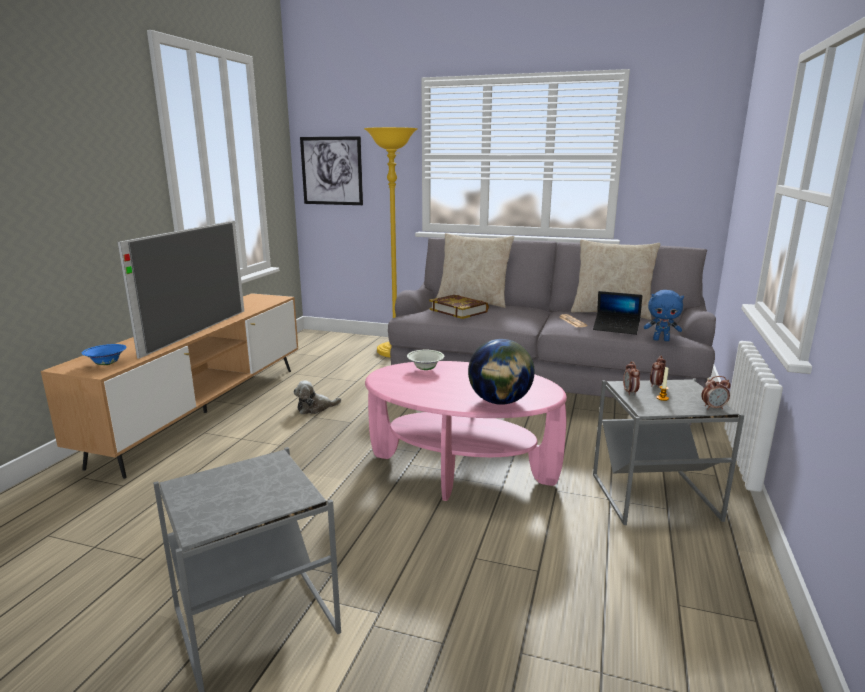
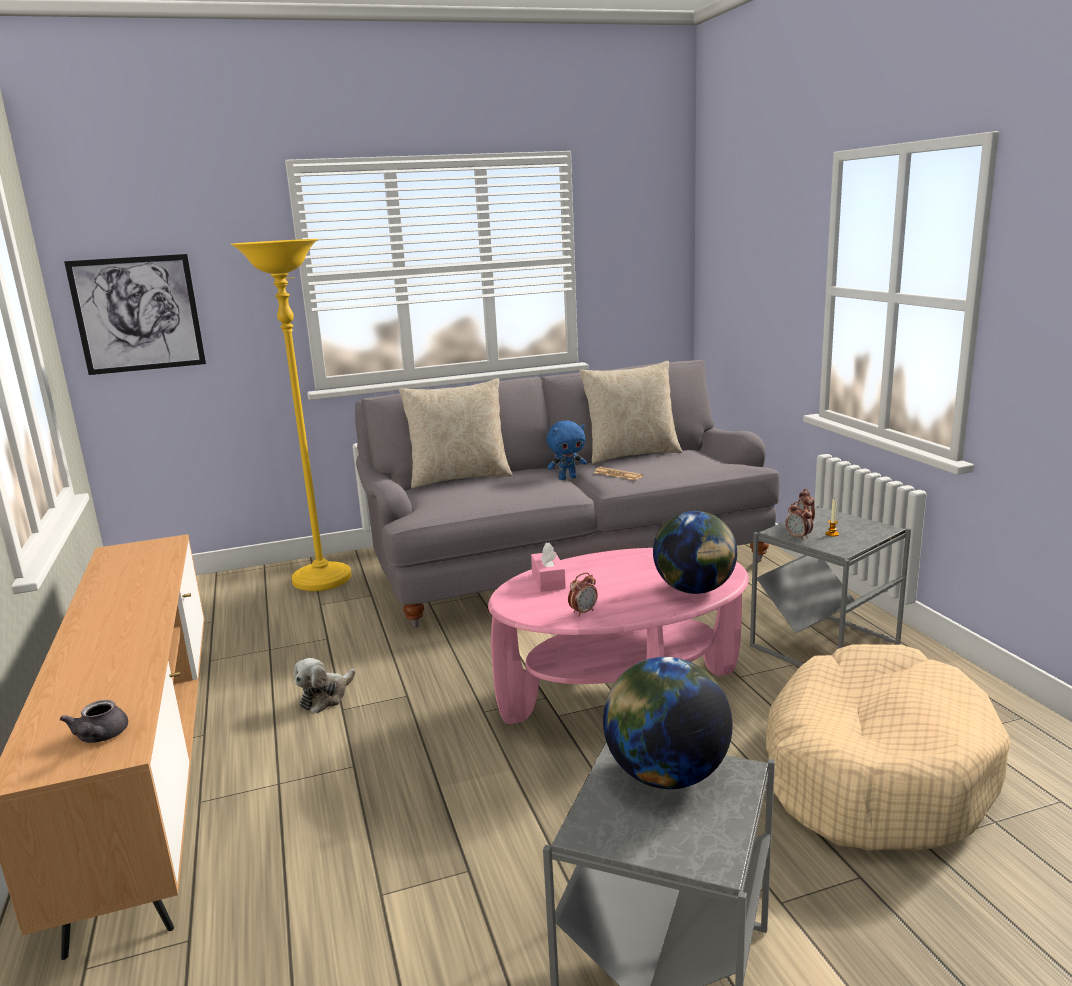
camera: 35 degrees left, 0 degrees up
(107, 364) = (99, 737): blue bowl -> grey teapot
(198, 331) = (147, 633): television -> none
(265, 479) = (665, 775): none -> globe
(425, 369) = (548, 580): white bowl -> pink tissue box
(458, 310) = (471, 494): book -> none
(559, 590) = (874, 770): none -> beige dog bed
(616, 328) = (673, 471): laptop -> none
(661, 340) = (727, 473): blue plush toy -> blue plush toy (567, 478)
(713, 408) = (881, 529): alarm clock -> alarm clock (583, 612)

